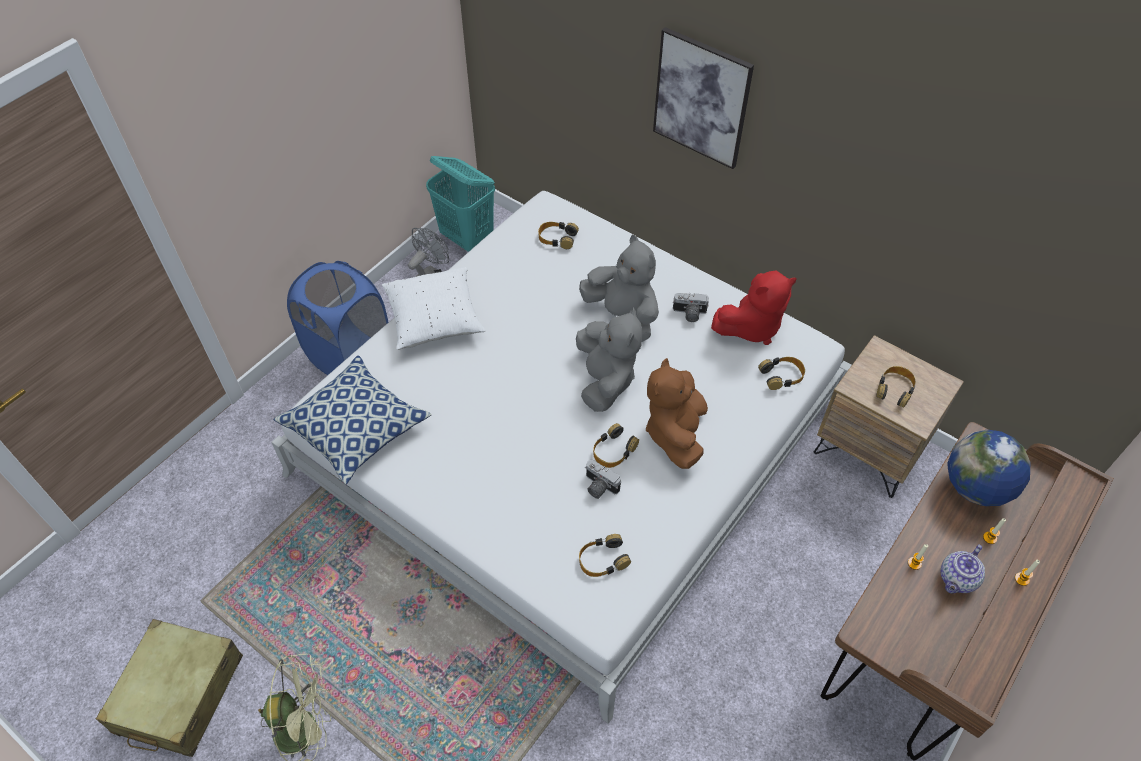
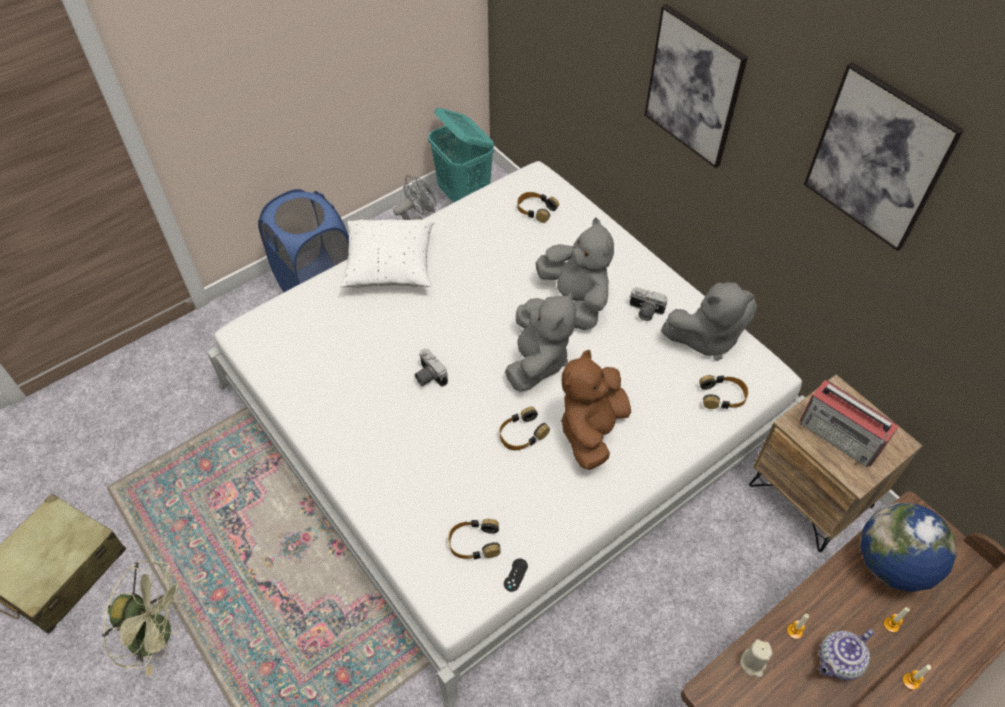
camera: 15 degrees right, 0 degrees up
(356, 428) = (280, 355): pillow -> none
(598, 487) = (494, 467): camera -> camera (428, 376)
(649, 579) = (515, 575): none -> black game controller
(751, 326) = (706, 338): red plush toy -> grey plush toy
(889, 599) = (753, 663): none -> beige candle
(891, 137) = (878, 158): none -> picture
(894, 389) = (841, 437): headphones -> radio

